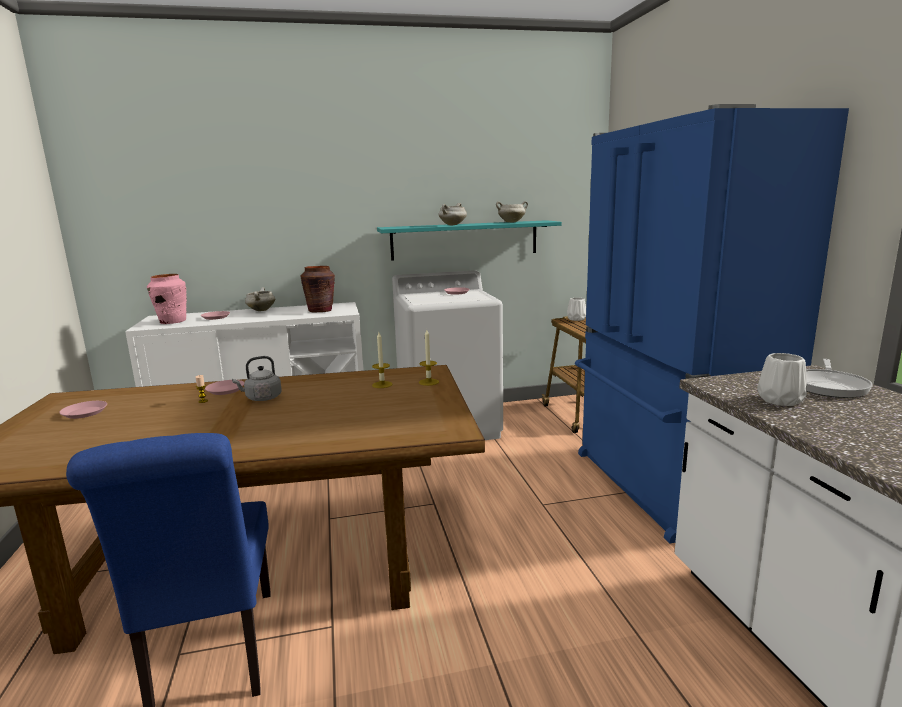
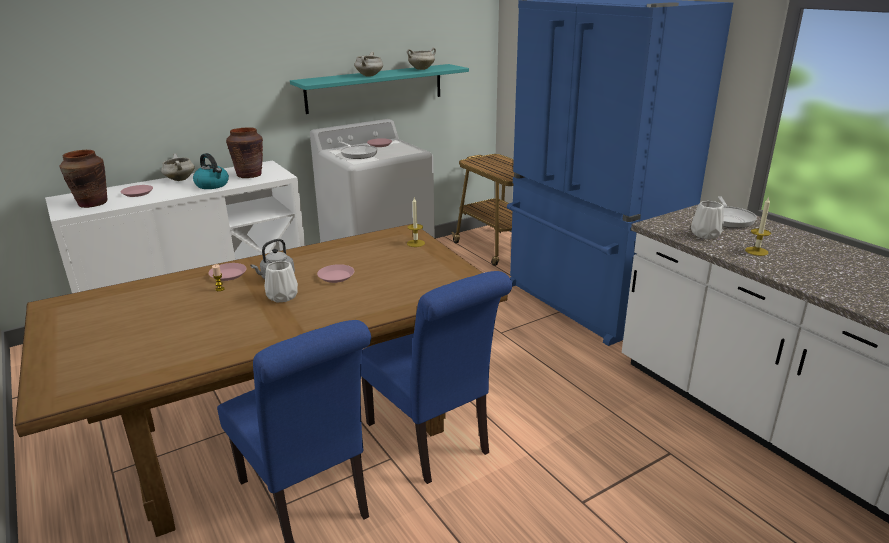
camera: 20 degrees left, 10 degrees up
(84, 412) = (105, 318): pink plate -> pink plate (336, 276)
(172, 322) = (92, 203): pink vase -> brown vase
(281, 315) = (212, 185): none -> kettle
(382, 384) = (376, 251): candle -> candle (756, 251)
(389, 617) = (432, 441): none -> blue chair
(427, 298) = (358, 154): none -> frying pan
(576, 319) = (481, 159): white vase -> white vase (282, 296)

